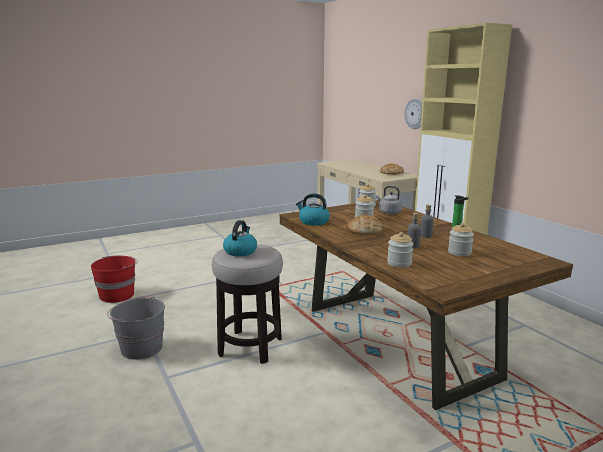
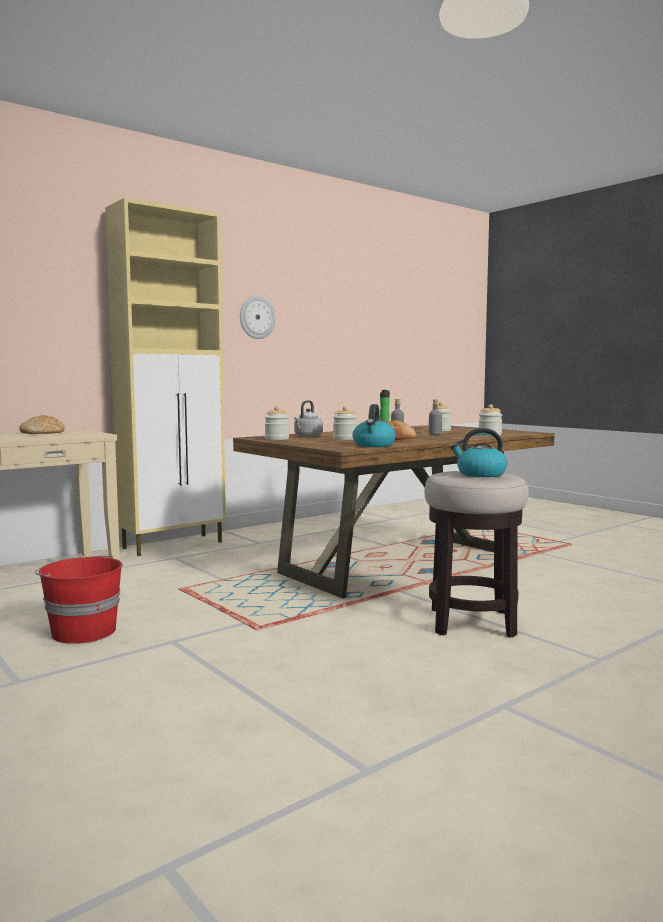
camera: 100 degrees left, 10 degrees down
(118, 295) = (350, 798): red bucket -> red bucket (82, 631)
(141, 348) = (555, 695): grey bucket -> none
(415, 113) = (35, 328): wall clock -> wall clock (257, 317)

